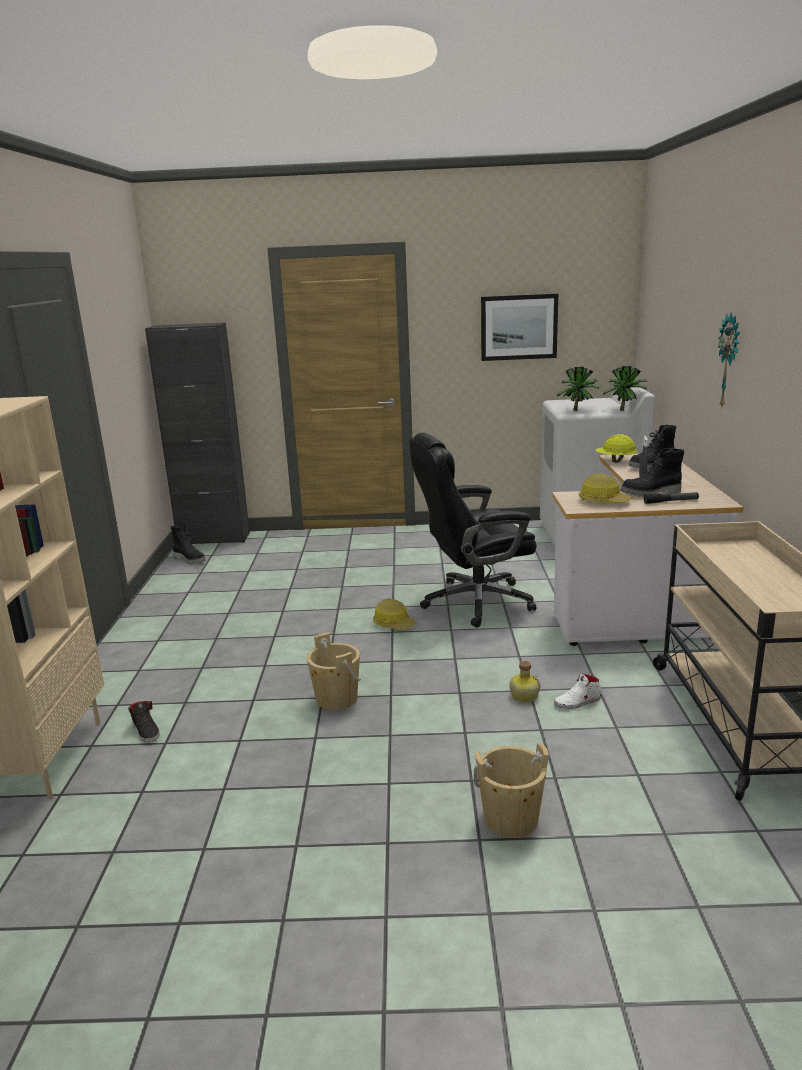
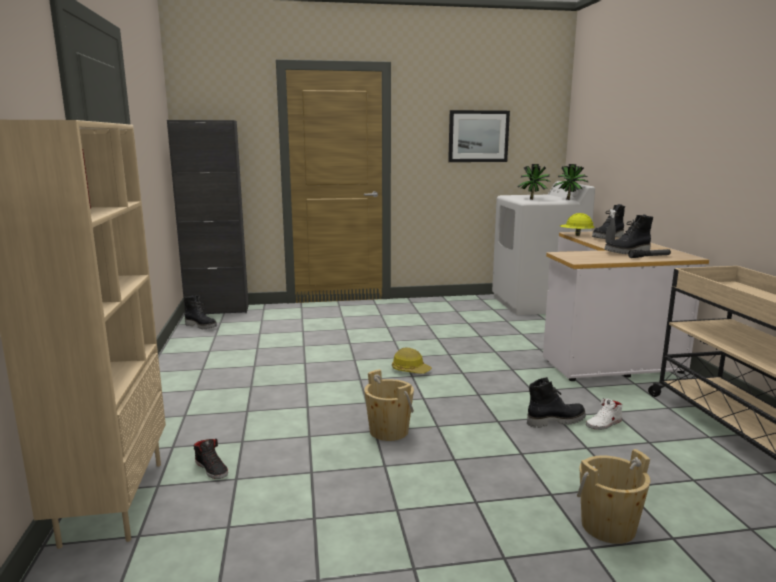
camera: 10 degrees left, 5 degrees down
(474, 602) = (471, 352): black office chair -> none
(523, 695) = (555, 421): bottle -> black boot
(603, 501) = (595, 257): hard hat -> none
(730, 361) = (686, 145): wall clock -> none

